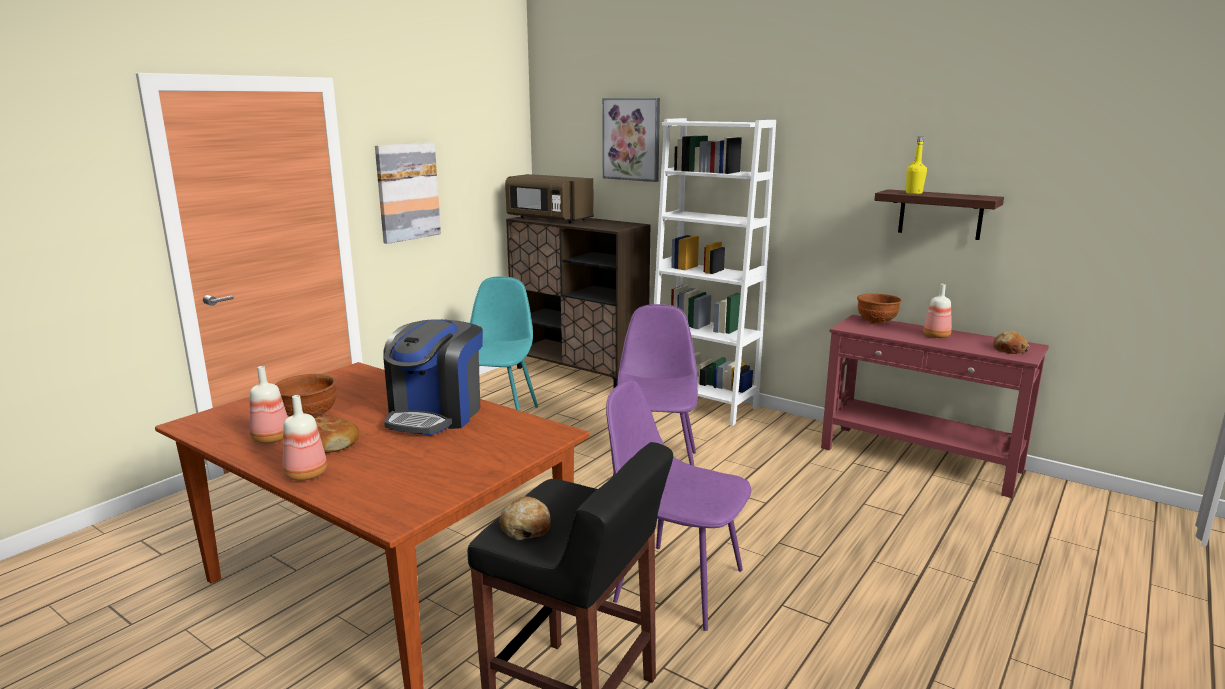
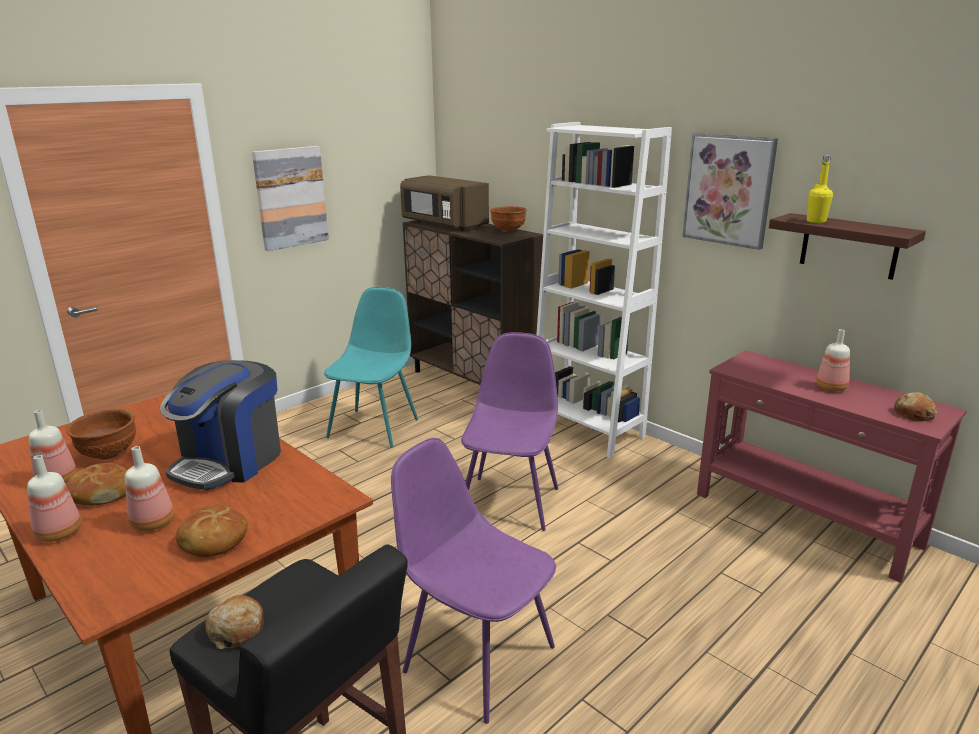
camera: 10 degrees right, 5 degrees up
(394, 460) = (153, 522): none -> bottle
(463, 469) = (213, 540): none -> bread
(631, 139) = (527, 142): picture -> picture (728, 190)
(876, 322) = (767, 363): brown bowl -> brown bowl (508, 231)

